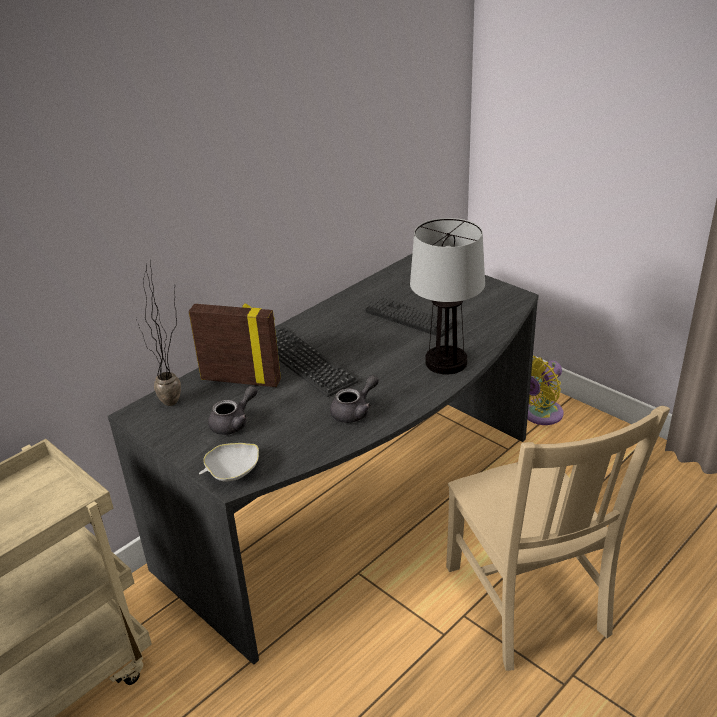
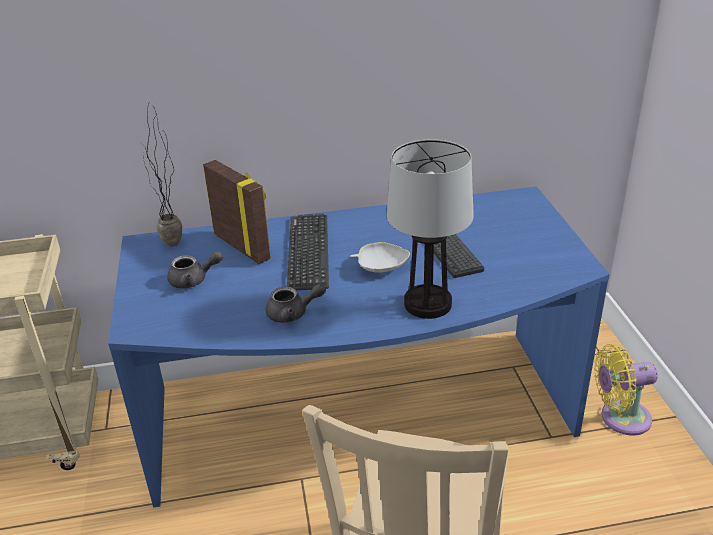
camera: 35 degrees right, 0 degrees up
(232, 472) = (143, 320): white bowl -> white bowl (381, 267)
(360, 505) = (361, 420): grey desk -> blue desk

